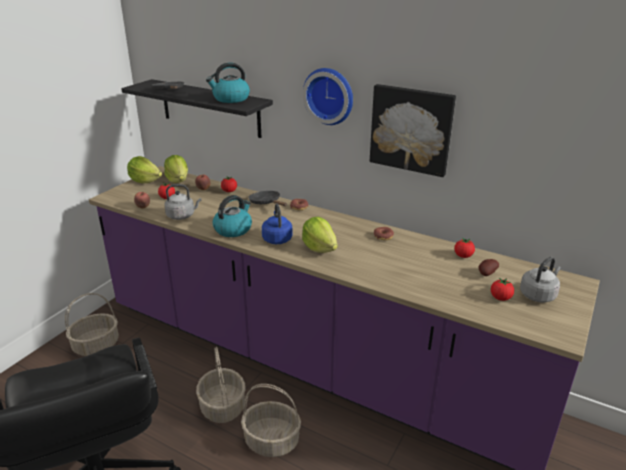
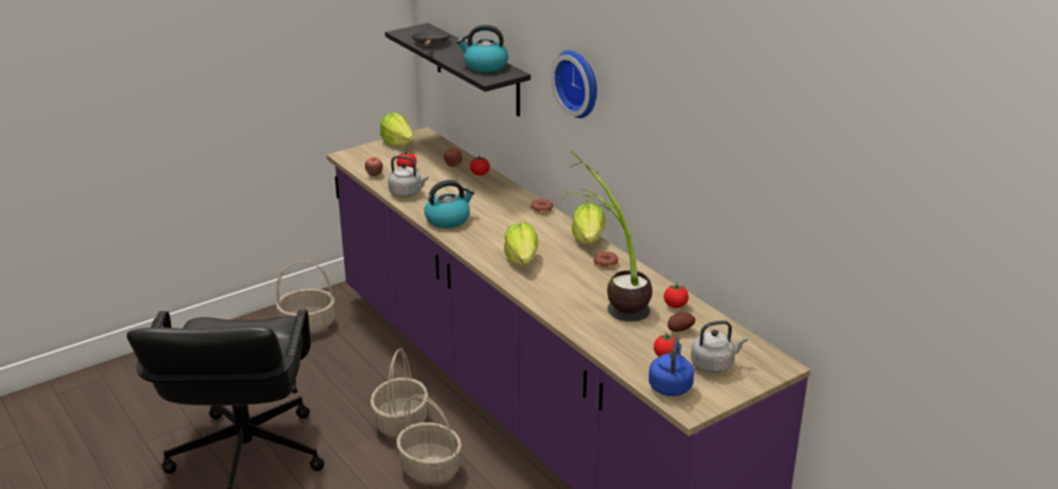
camera: 25 degrees right, 0 degrees up
(178, 180) = (434, 149): lettuce -> lettuce (588, 239)
(266, 203) = (509, 197): black frying pan -> none
(277, 238) = (485, 240): blue kettle -> blue kettle (670, 386)
(411, 129) = (648, 140): picture -> none
(413, 263) = (609, 299): none -> potted plant

